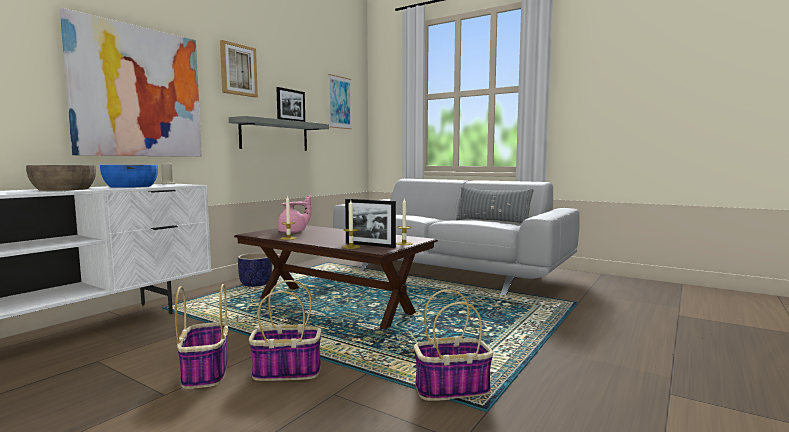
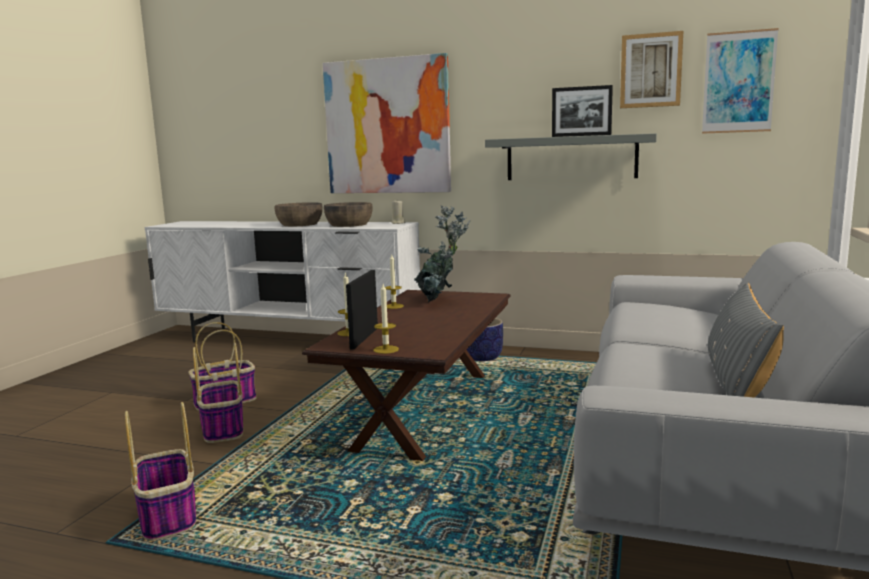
camera: 75 degrees right, 5 degrees up
(131, 186) = (349, 224): blue bowl -> brown bowl
(238, 70) = (510, 74): picture -> picture (650, 70)
(293, 232) = (439, 301): pink teapot -> potted plant

